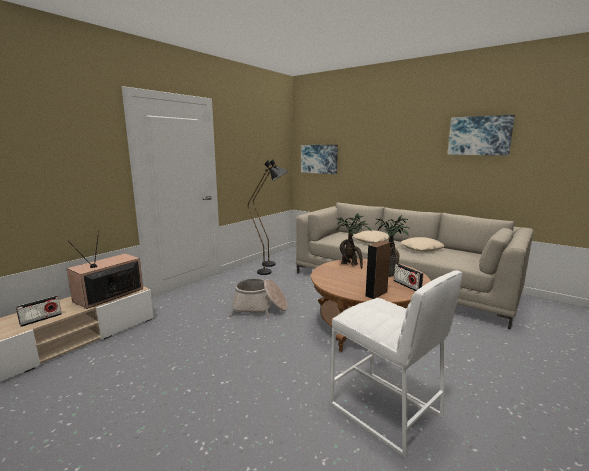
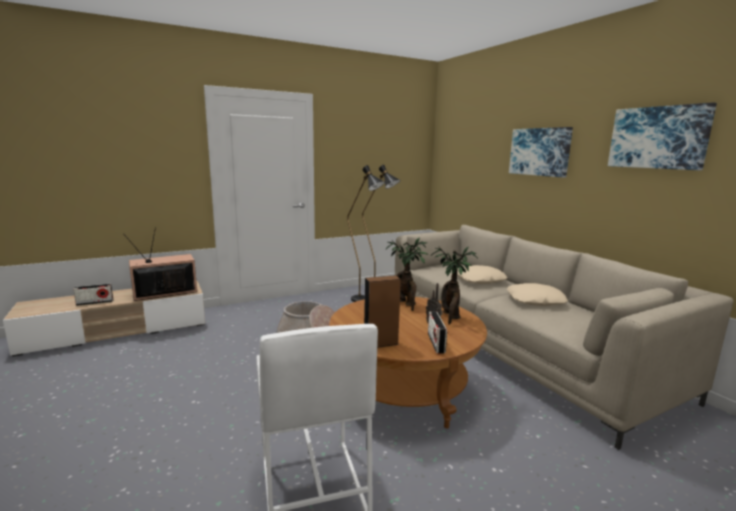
camera: 25 degrees right, 0 degrees up
(319, 159) = (458, 167): picture -> picture (540, 152)

